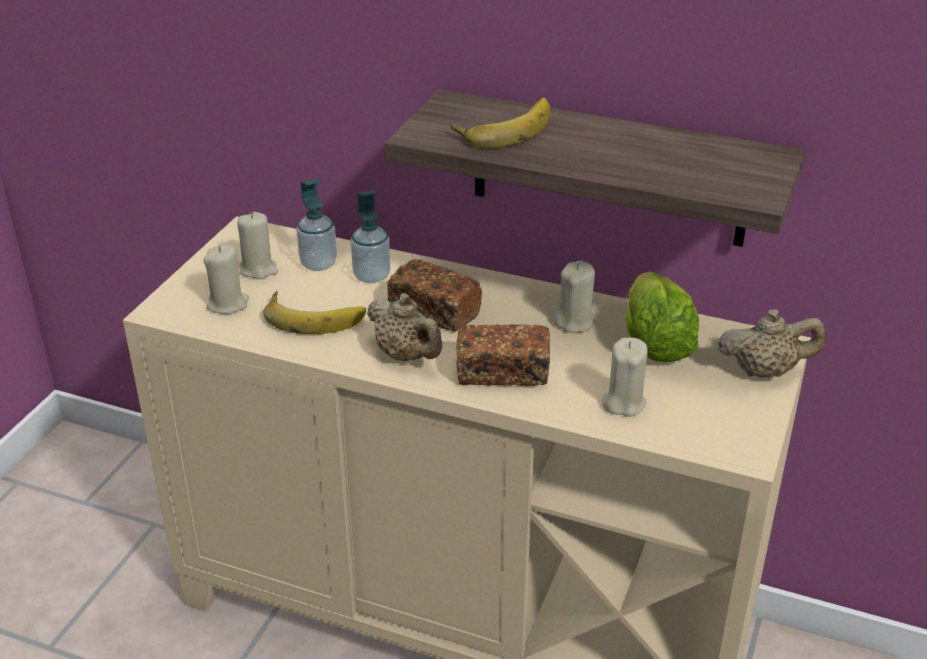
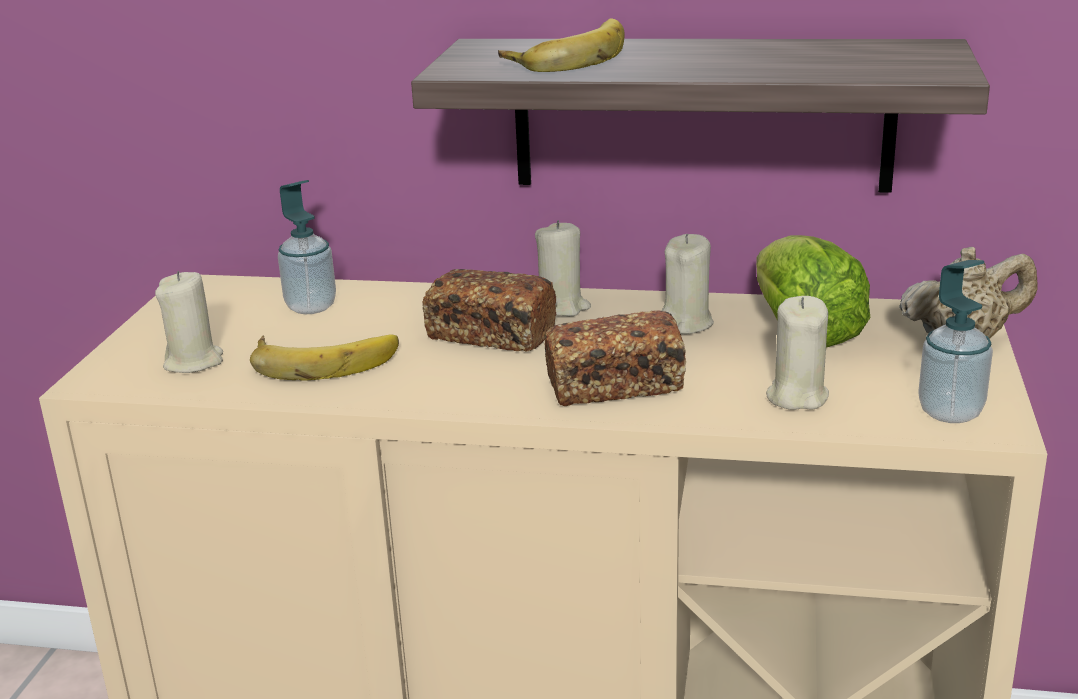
camera: 10 degrees left, 10 degrees down
(259, 269) = (228, 321): beige candle -> beige candle (561, 307)
(371, 276) = (390, 310): soap dispenser -> soap dispenser (950, 412)
(406, 356) = (472, 385): beige teapot -> none

